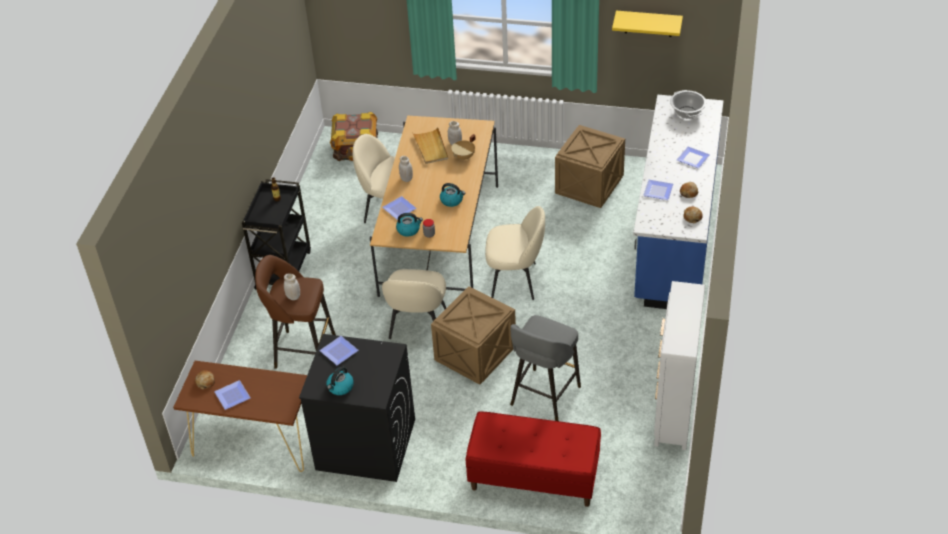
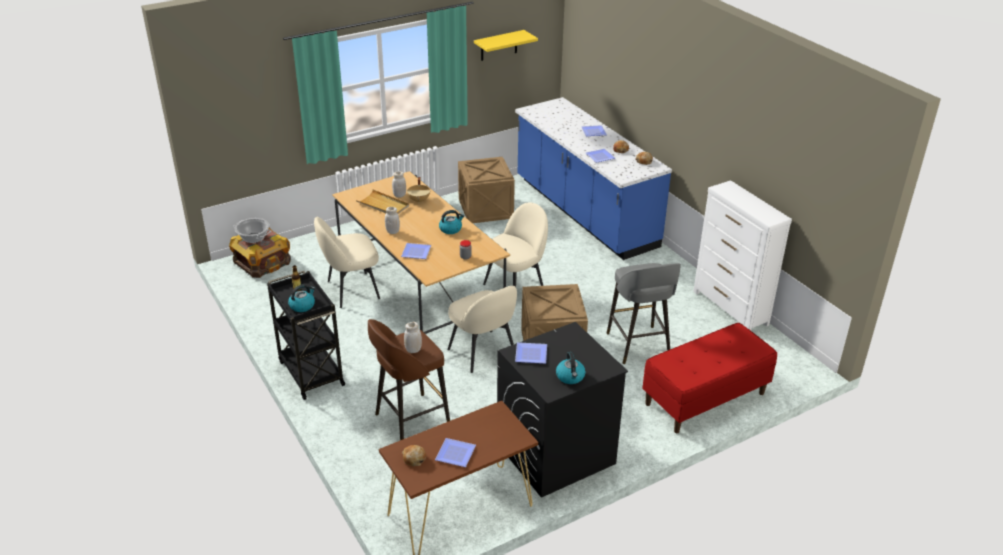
camera: 45 degrees left, 10 degrees down
(409, 230) = (444, 261): kettle -> kettle (302, 305)
(686, 112) = (550, 111): cooking pot -> cooking pot (253, 238)

